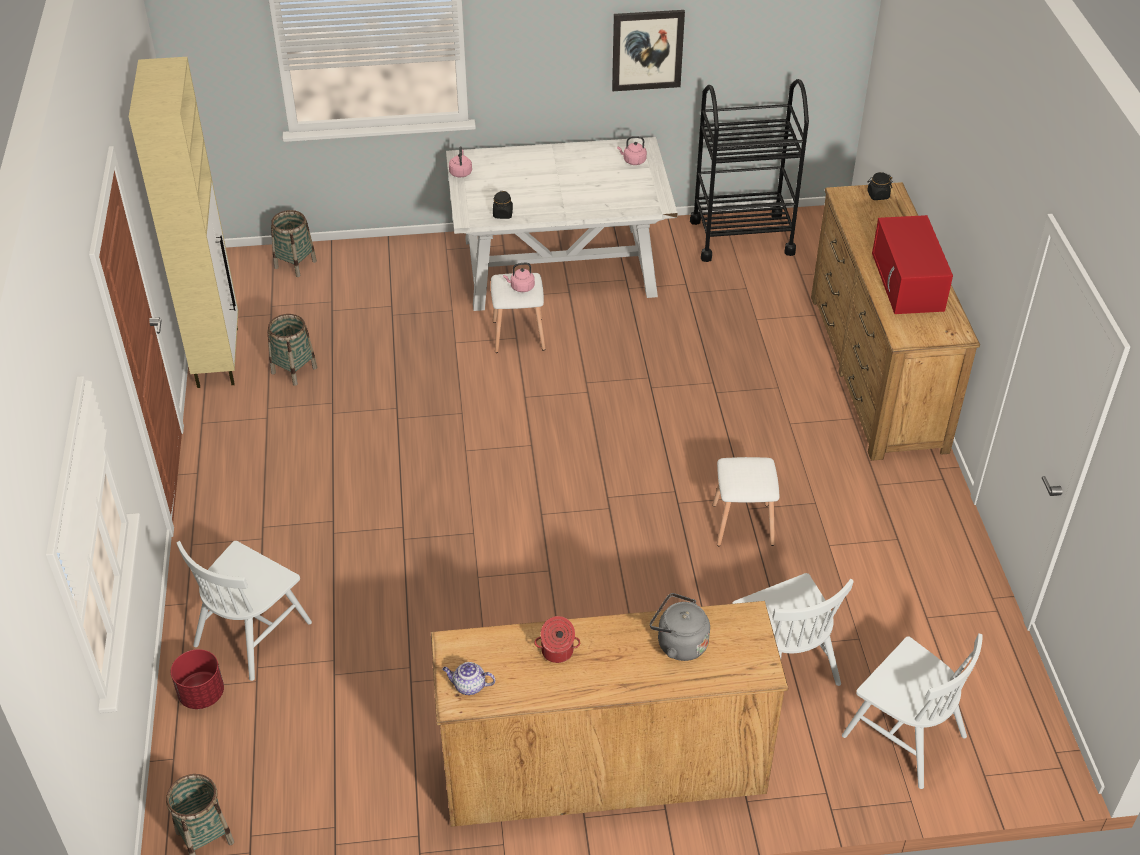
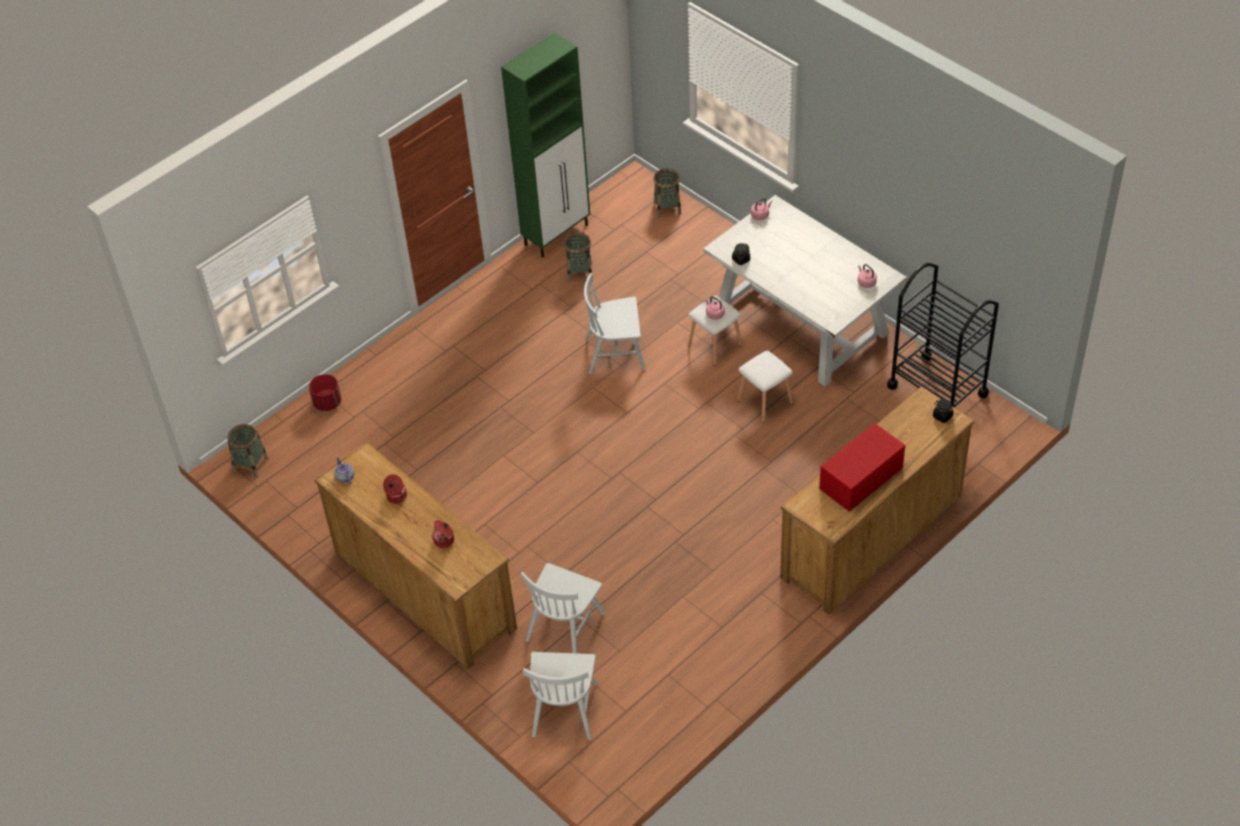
camera: 55 degrees right, 5 degrees up
(218, 356) = (557, 234): beige cabinet -> green cabinet
(253, 633) = (381, 394): white chair -> white chair (615, 353)
(647, 50) = (908, 211): picture -> none
(678, 643) = (444, 540): grey kettle -> cooking pot
(741, 525) = (658, 546): white stool -> white stool (764, 401)

